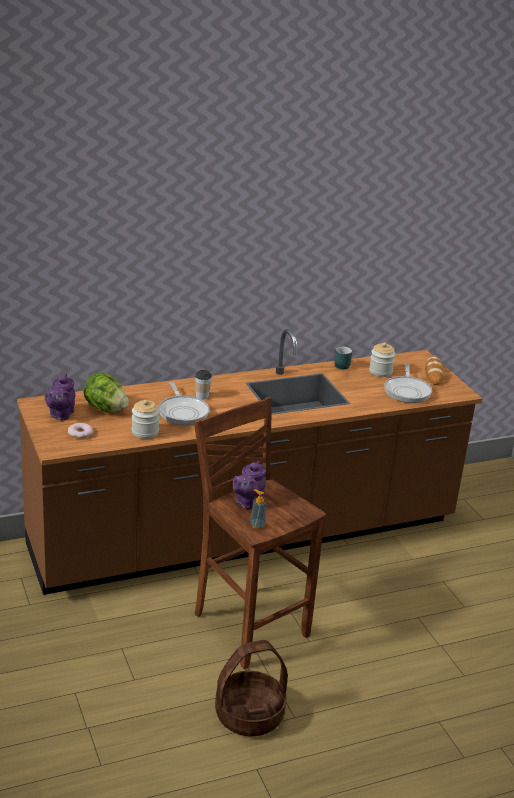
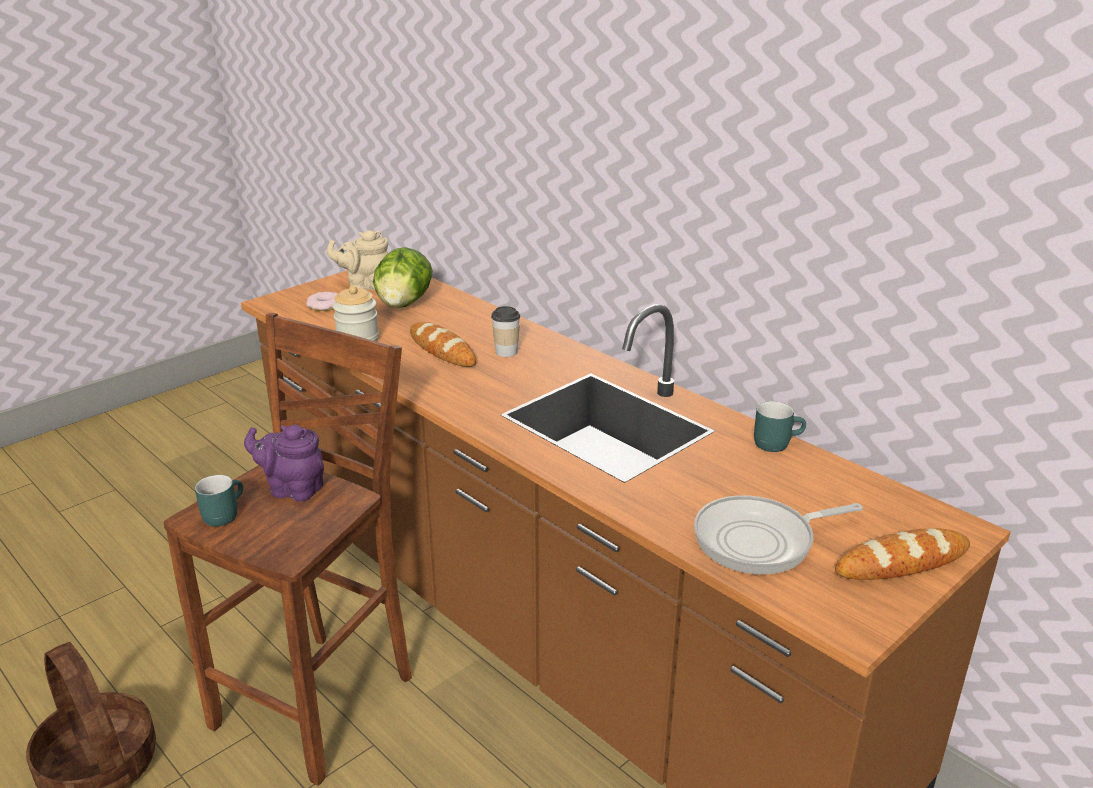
camera: 70 degrees right, 0 degrees up
(60, 415) = (365, 285): purple teapot -> beige teapot
(183, 412) = (442, 350): frying pan -> bread
(257, 525) = (223, 514): soap dispenser -> turquoise mug
(380, 372) = (807, 491): jar -> none

